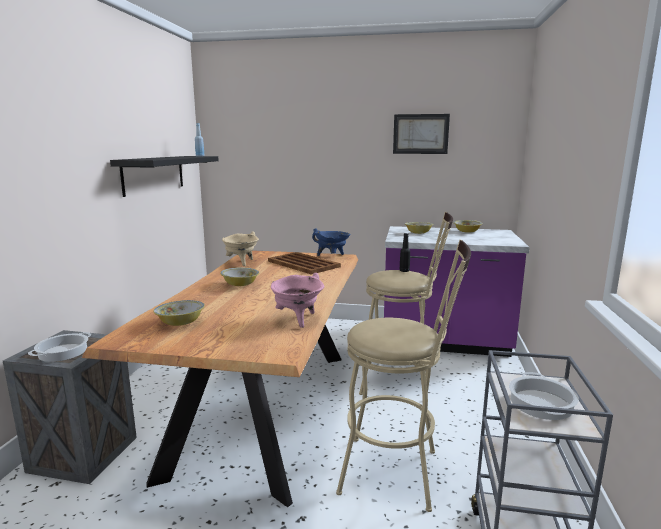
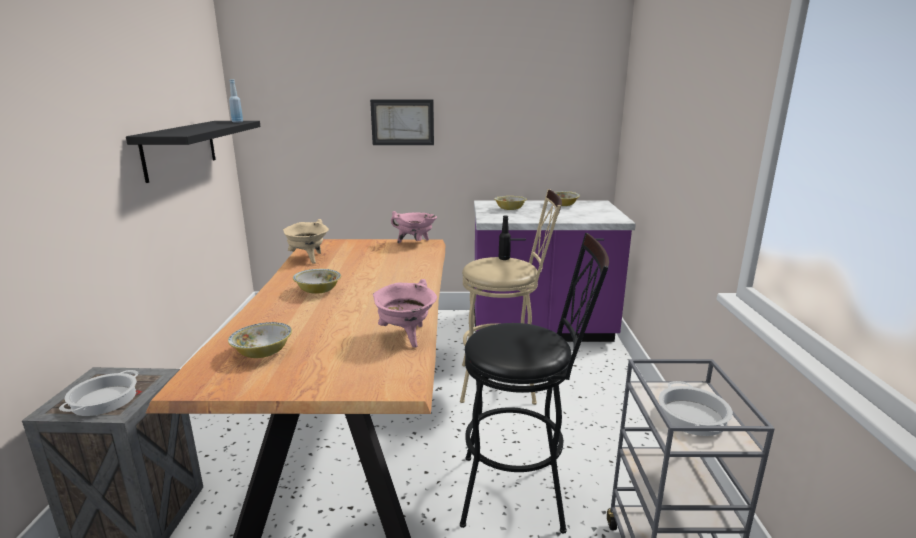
camera: 10 degrees left, 5 degrees up
(303, 264) = (385, 256): brown tray -> none
(332, 256) = (415, 244): blue cooking pot -> pink cooking pot
(399, 473) = (523, 492): beige stool -> black stool
(420, 134) = (507, 91): picture -> picture (402, 122)

